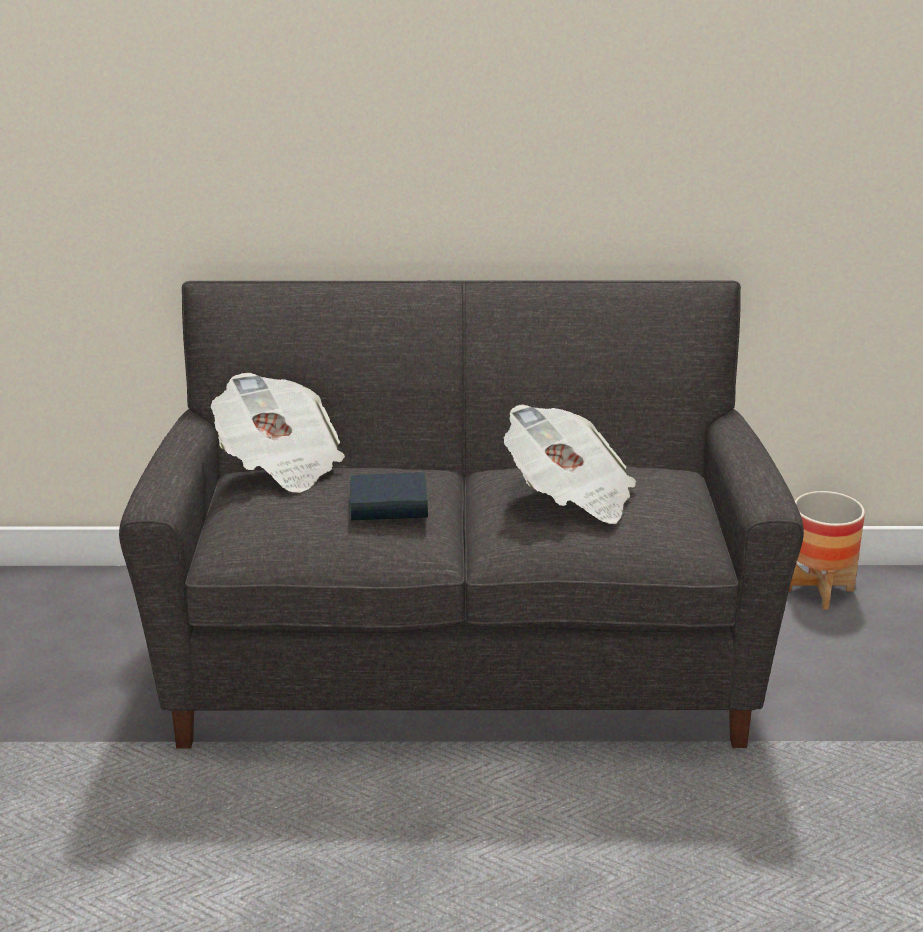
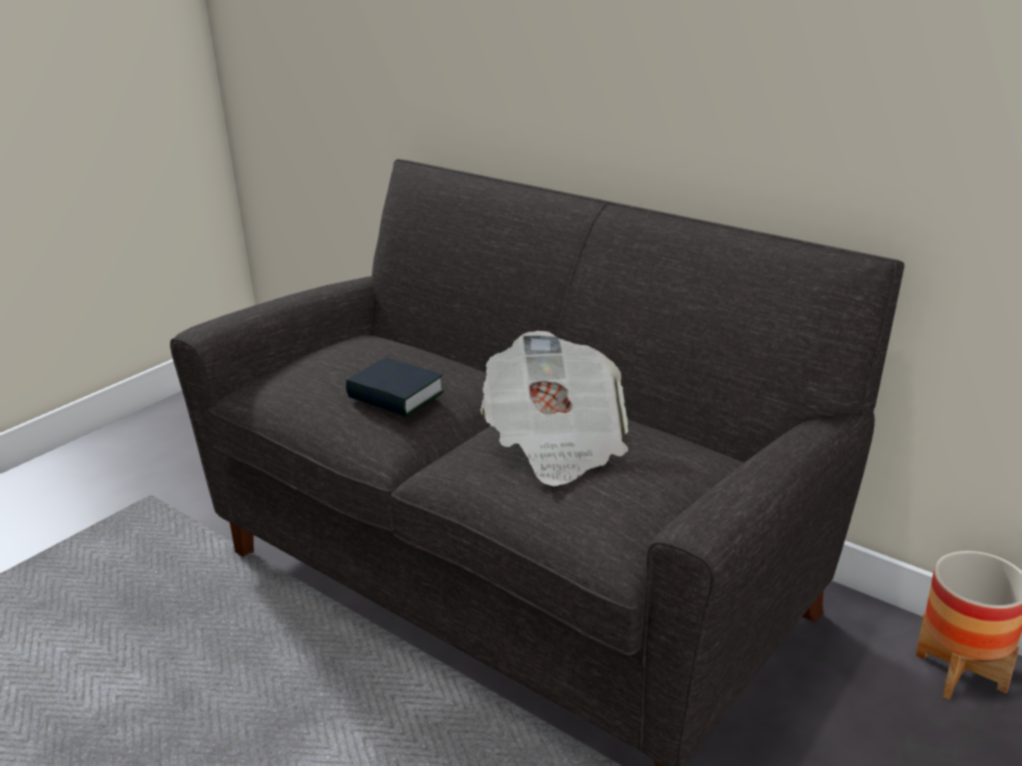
camera: 40 degrees right, 0 degrees up
(280, 463) = (377, 334): newspaper -> none

